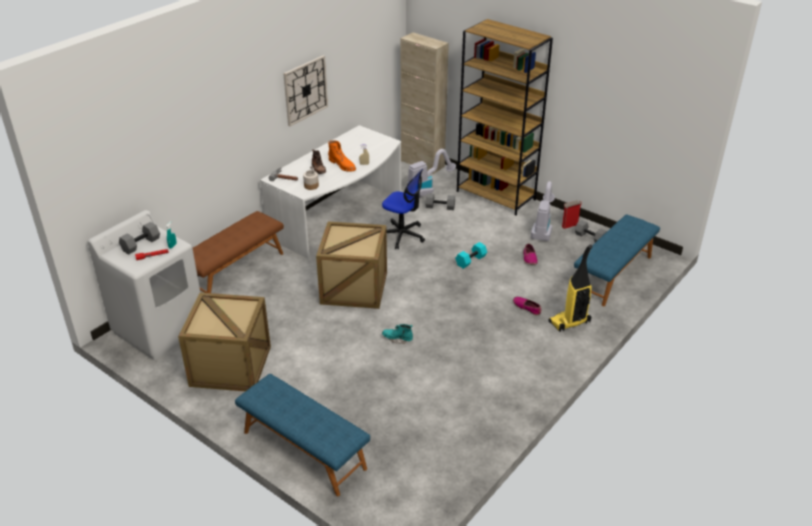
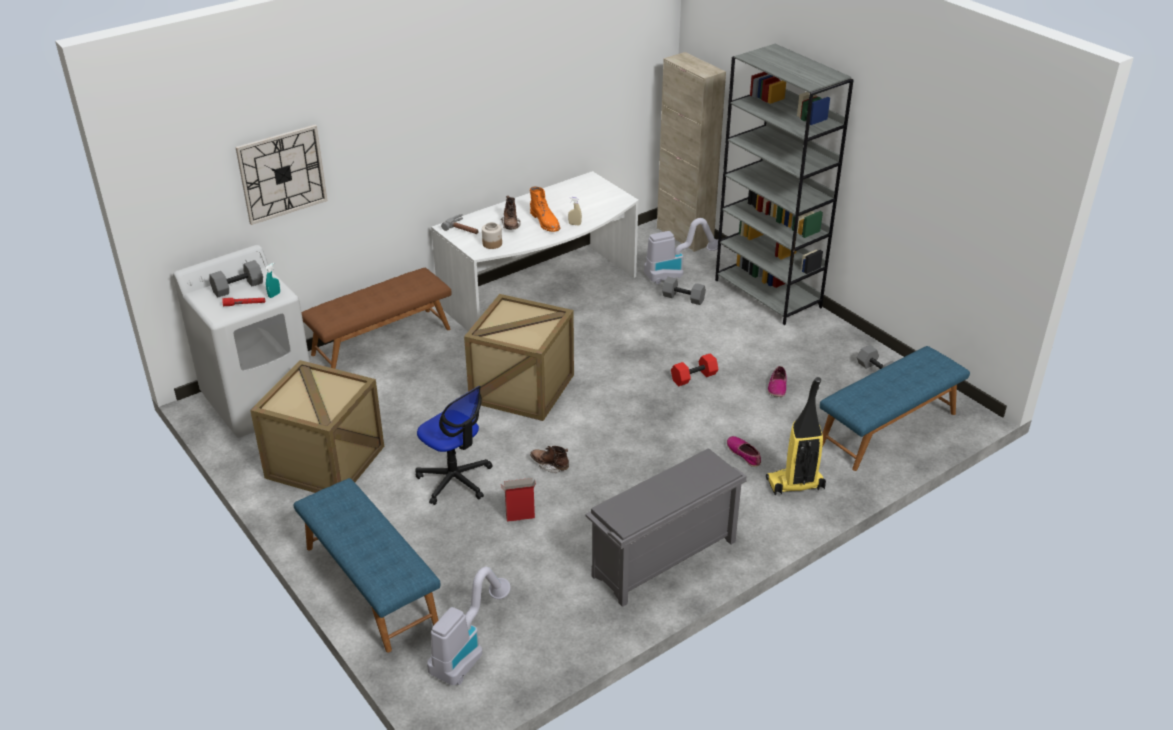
camera: 15 degrees right, 0 degrees up
(305, 90) = (510, 115): wall clock -> wall clock (282, 174)
(397, 339) = (550, 465): turquoise boot -> brown boot
(402, 235) = (615, 329): office chair -> office chair (455, 480)
(470, 260) = (694, 377): turquoise dumbbell -> red dumbbell
(496, 195) = (768, 294): brown bookcase -> grey bookcase
(504, 390) = (663, 560): none -> grey shoe rack
(542, 228) = (814, 348): vacuum cleaner -> vacuum cleaner (467, 649)
(569, 226) = (854, 351): cardboard box -> cardboard box (519, 517)

